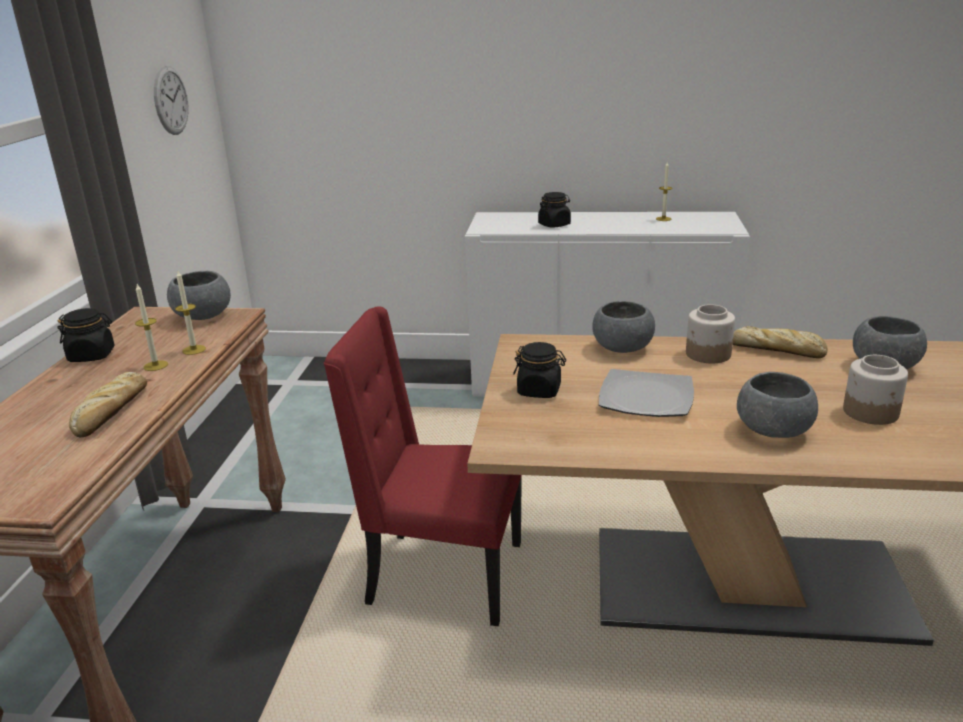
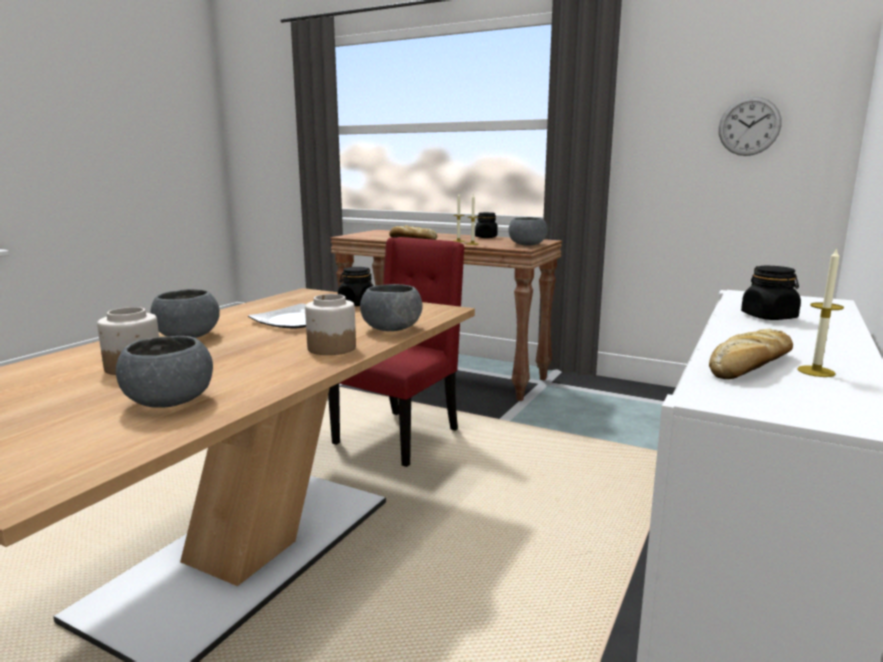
camera: 110 degrees right, 10 degrees down
(779, 350) = (291, 372): bread -> bread (750, 365)

